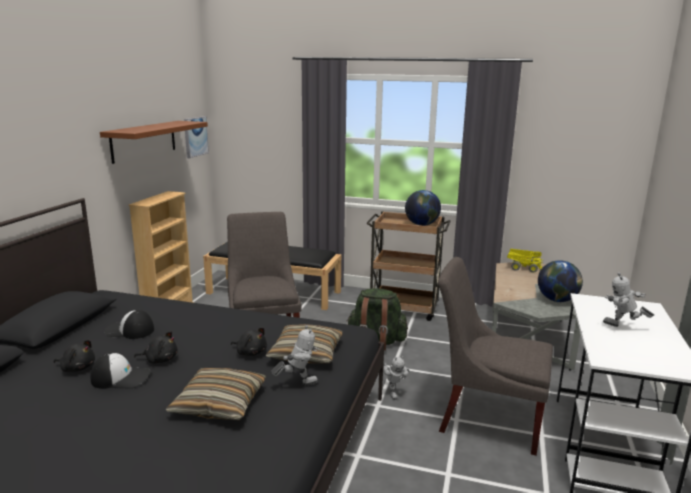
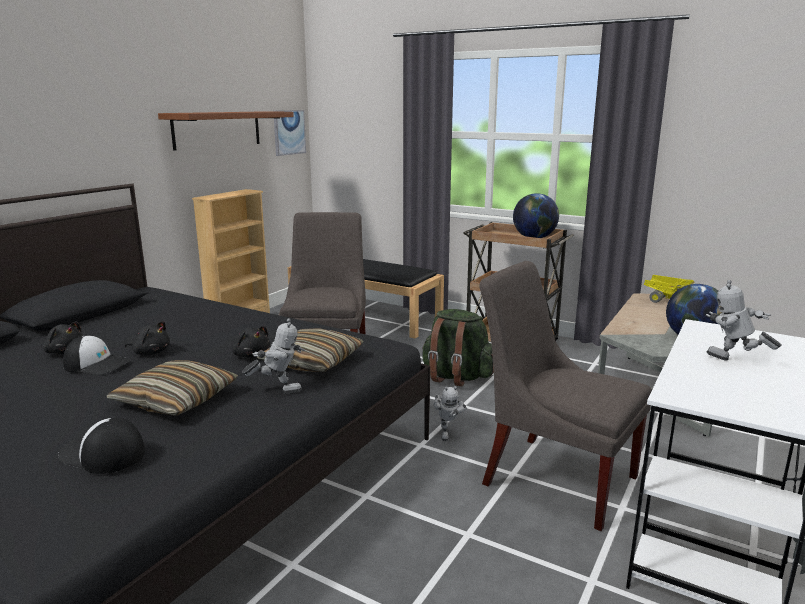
camera: 15 degrees right, 0 degrees up
(129, 331) = (143, 324): cap -> cap (102, 454)

